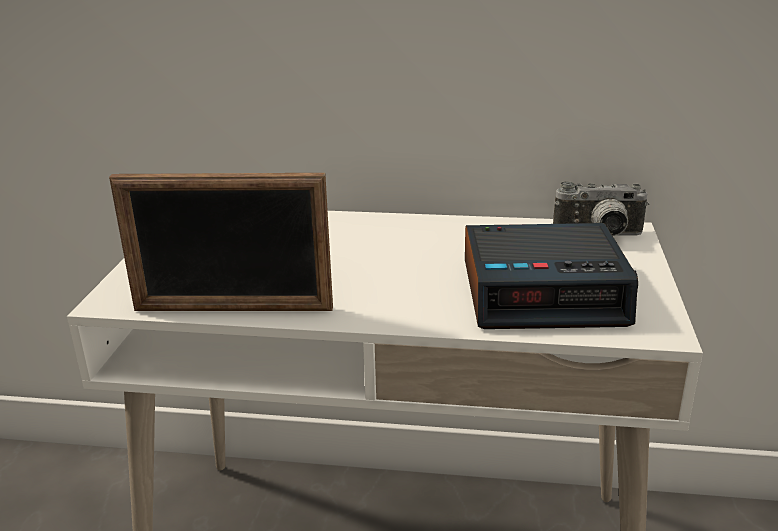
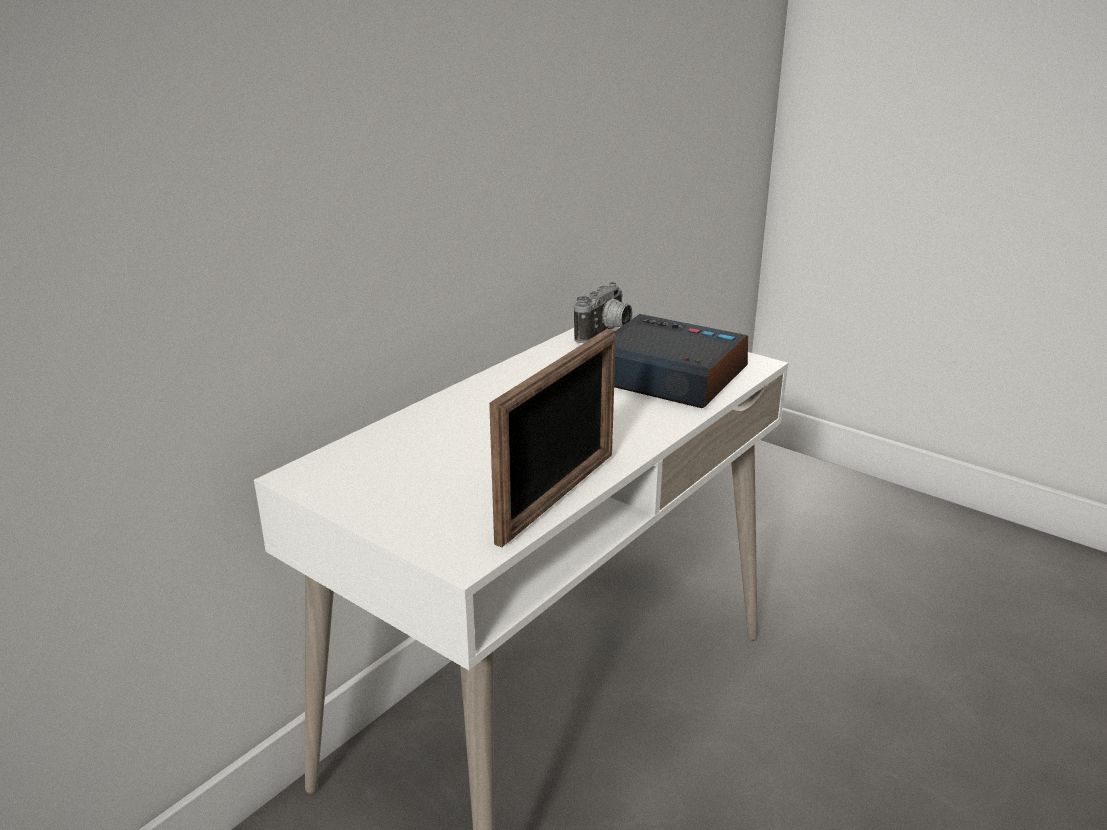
camera: 60 degrees left, 0 degrees up
(544, 292) = (668, 376): alarm clock -> alarm clock turned 90 degrees counterclockwise

